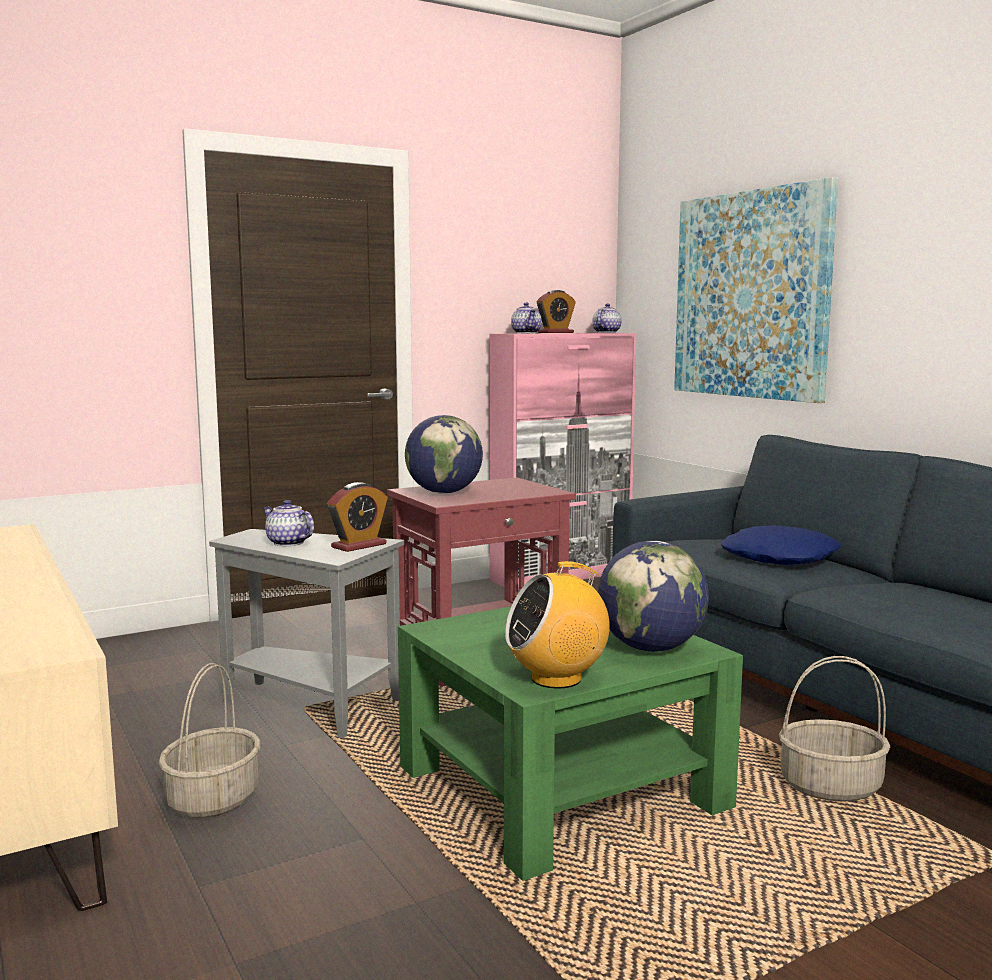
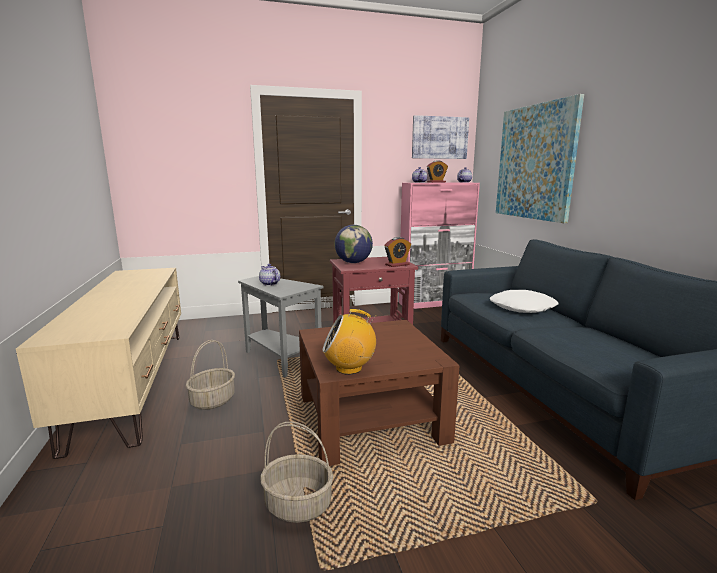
camera: 15 degrees right, 5 degrees up
(359, 545) = (299, 287): alarm clock -> alarm clock (397, 265)
(555, 246) = (439, 137): none -> picture
(560, 788) = (370, 418): green coffee table -> brown coffee table
(651, 648) = (412, 355): globe -> none
(778, 558) = (522, 308): blue pillow -> white pillow
(831, 786) = (515, 438): basket -> basket (299, 504)

